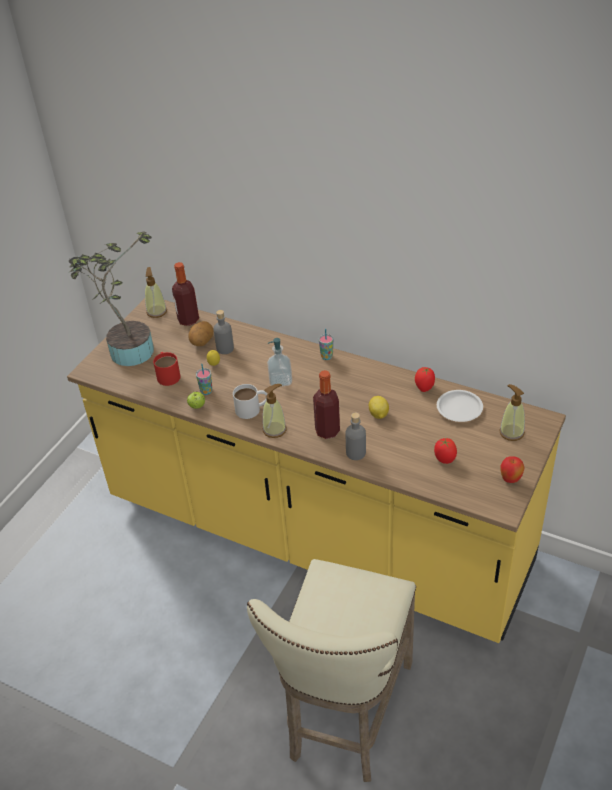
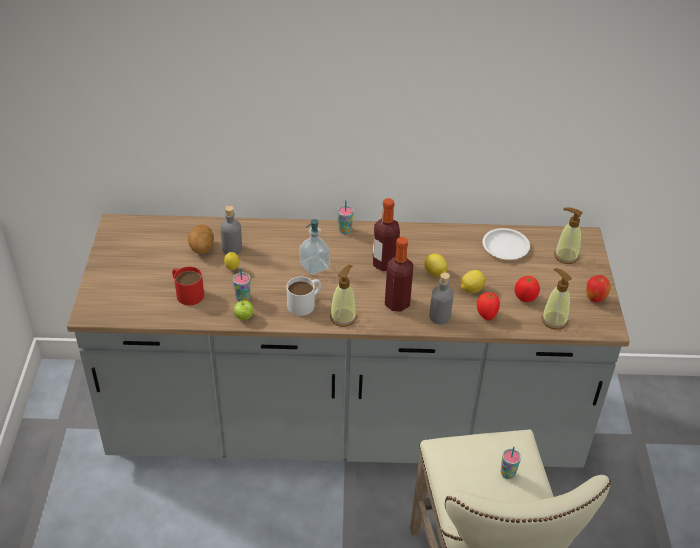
camera: 30 degrees left, 0 degrees up
(127, 350) = (121, 279): potted plant -> none
(156, 311) = (126, 229): soap dispenser -> soap dispenser (554, 320)
(188, 320) = (169, 229): bottle -> bottle (384, 264)
(316, 535) = (345, 426): yellow counter -> grey counter
(359, 611) = (507, 474): none -> cup
(400, 437) = (471, 289): none -> lemon
(424, 387) = (460, 236): tomato -> tomato (486, 315)

